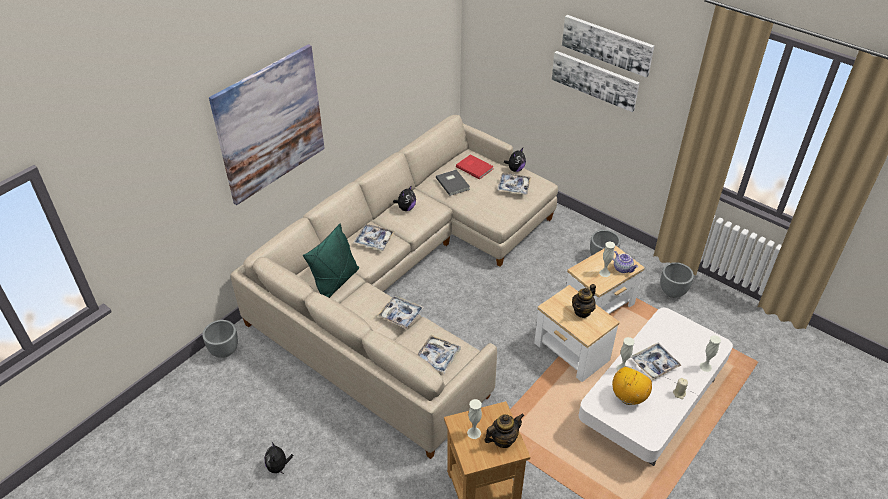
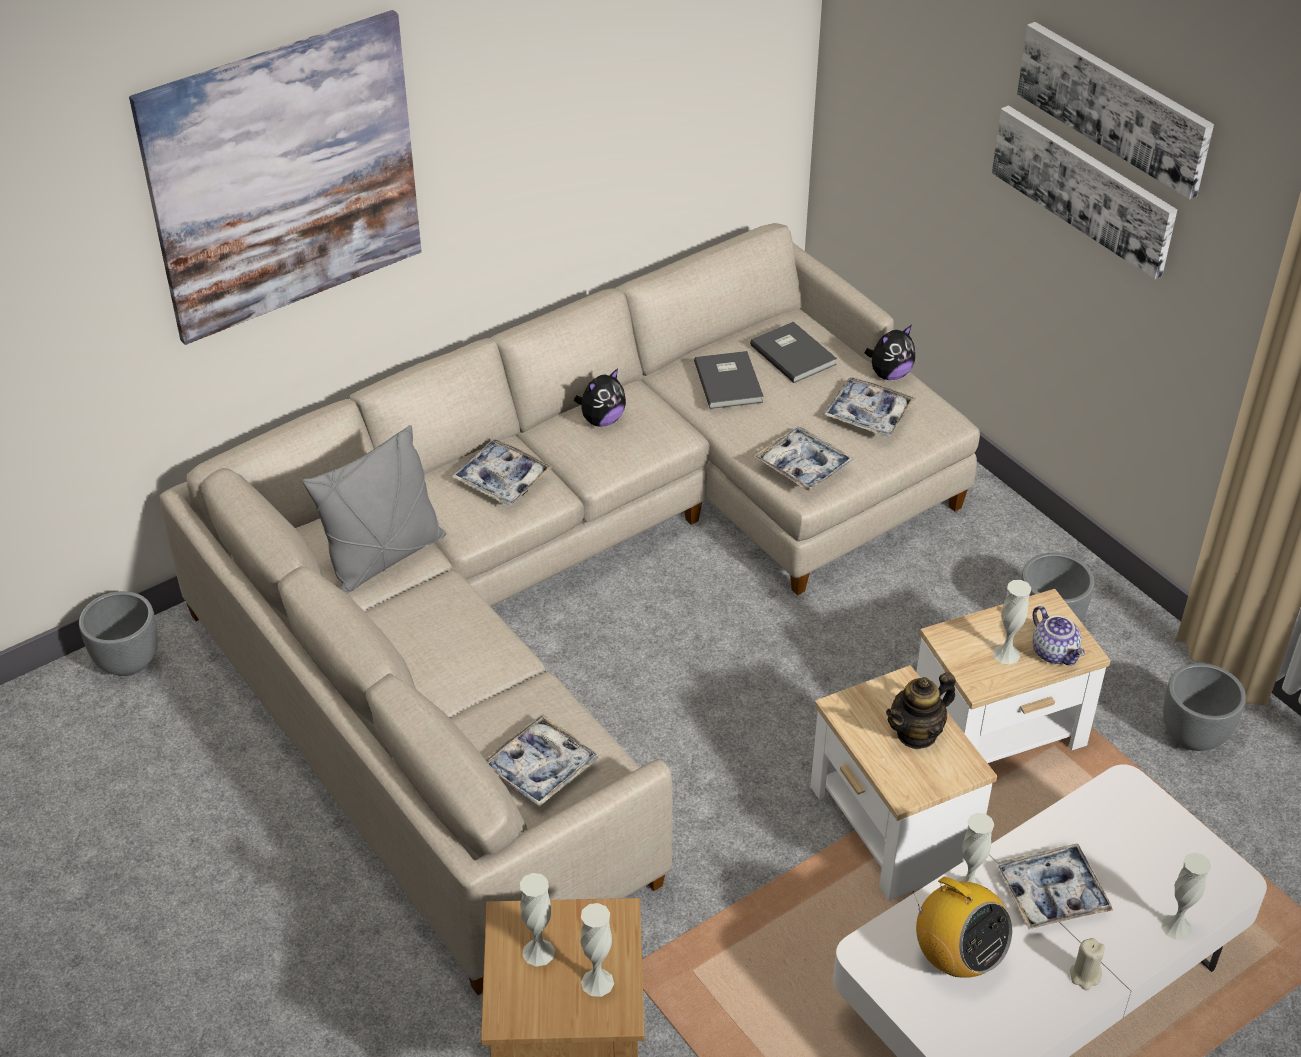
camera: 15 degrees right, 0 degrees up
(279, 467) = (149, 935): plush toy -> none
(336, 283) = (384, 558): green pillow -> grey pillow
(400, 315) = (496, 657): tray -> tray (803, 466)
(474, 167) = (794, 353): red book -> grey book
(503, 439) = (597, 982): teapot -> white vase
(628, 398) = (957, 958): radio -> radio turned 90 degrees clockwise

